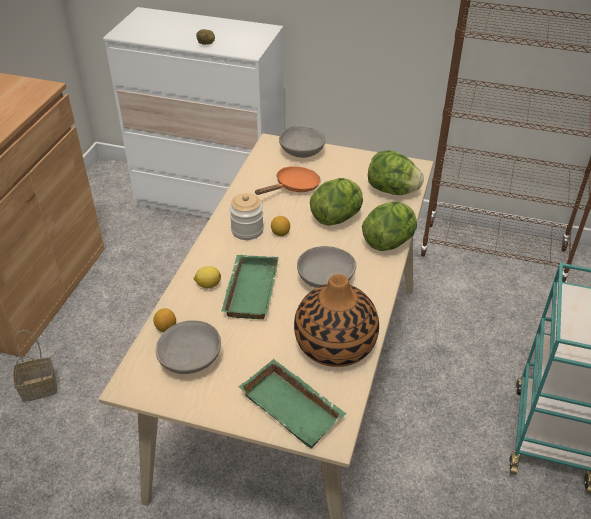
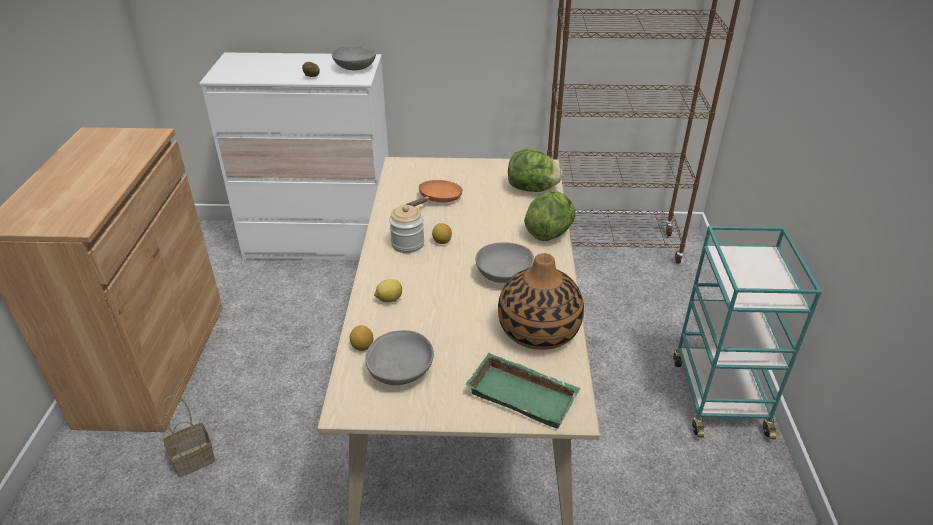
camera: 15 degrees left, 5 degrees down
(249, 290) = (433, 297): green tray -> none
(301, 152) = (431, 168): grey bowl -> grey bowl (354, 68)
(337, 217) = (491, 219): lettuce -> none

